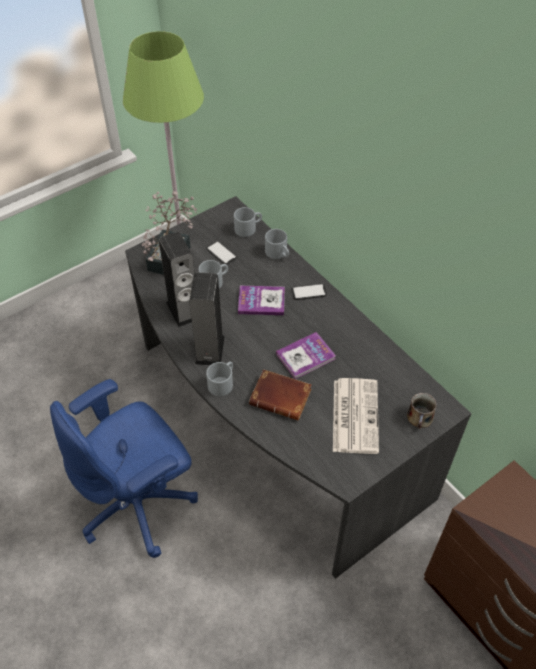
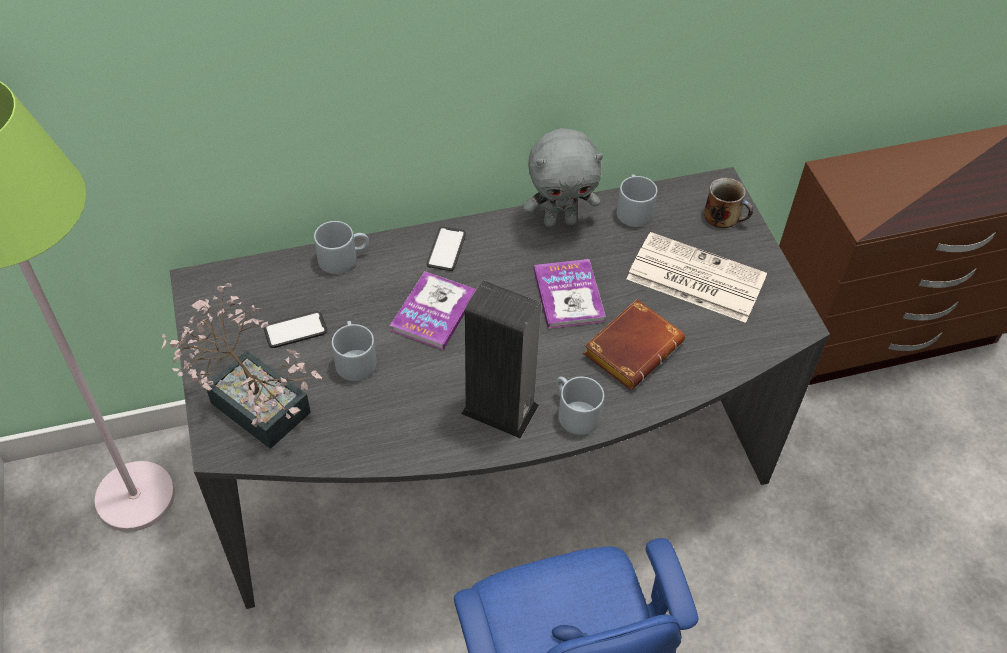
camera: 70 degrees left, 0 degrees up
(183, 310) = (395, 421): speaker -> none
(248, 228) = (260, 277): grey mug -> grey mug (632, 209)
(362, 335) = (560, 221): none -> grey plush toy

